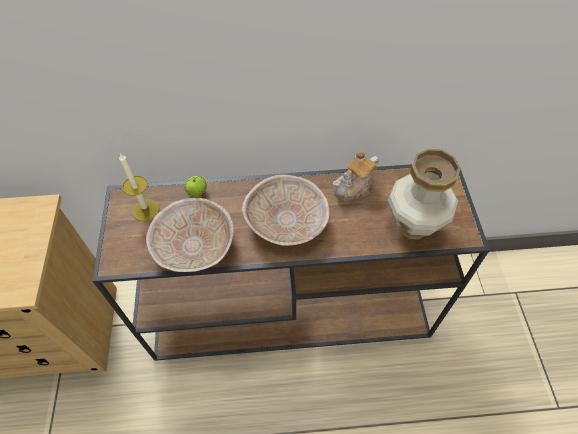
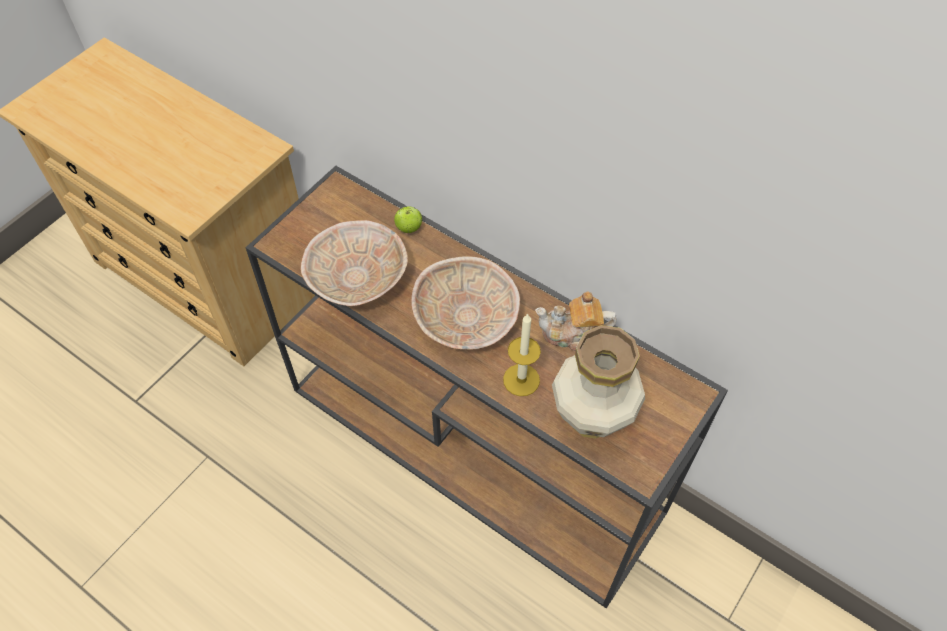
camera: 40 degrees right, 0 degrees up
(146, 210) = (347, 213): candle -> candle (521, 380)

